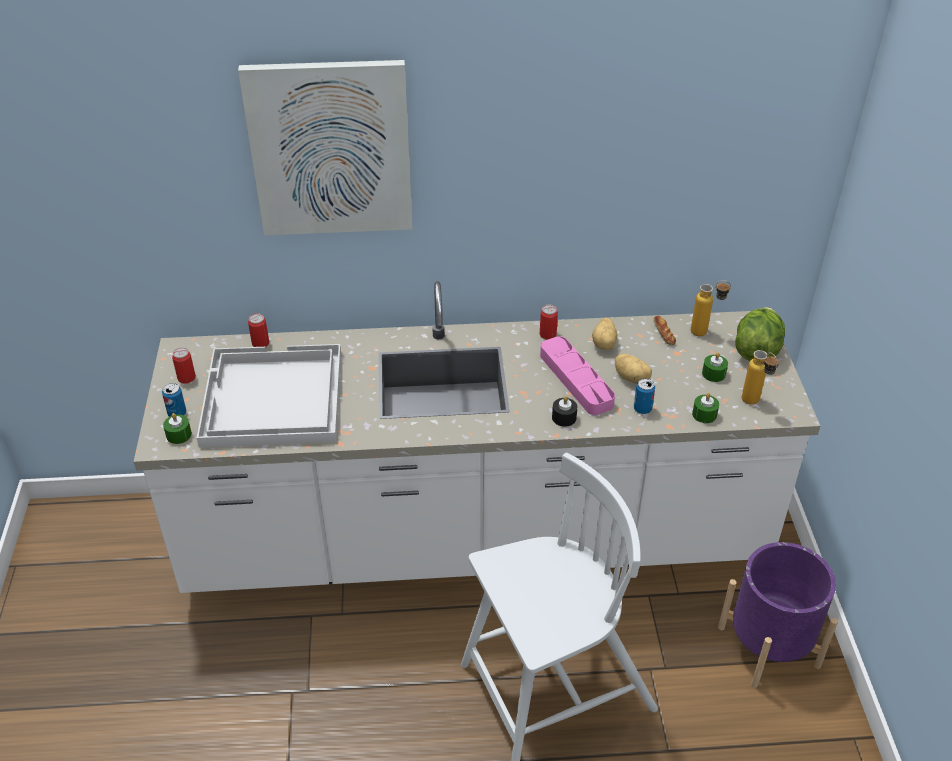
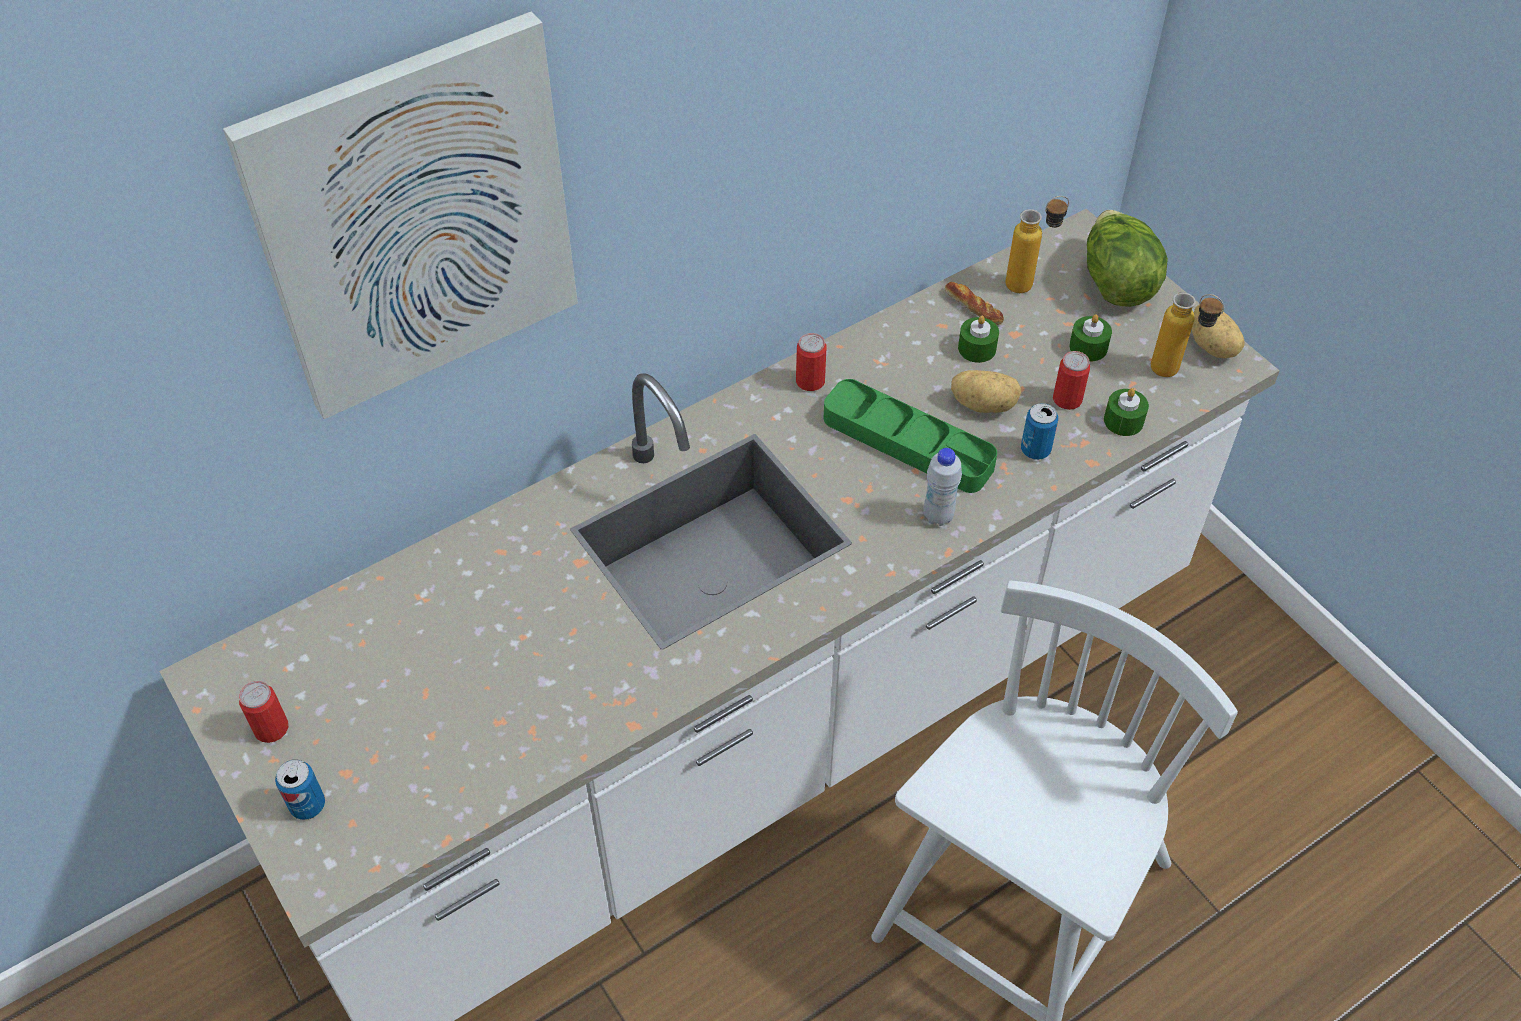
camera: 30 degrees left, 10 degrees up
(179, 435) = (343, 845): green candle -> green candle (977, 348)
(260, 343) = (355, 601): can -> can (1067, 399)
(271, 399) = (455, 698): white tray -> none
(564, 417) = (938, 516): black candle -> white bottle
(576, 379) = (907, 442): pink tray -> green tray
(605, 344) = (904, 362): potato -> potato (1213, 346)
(768, 646) = (1243, 693): purple planter -> none

